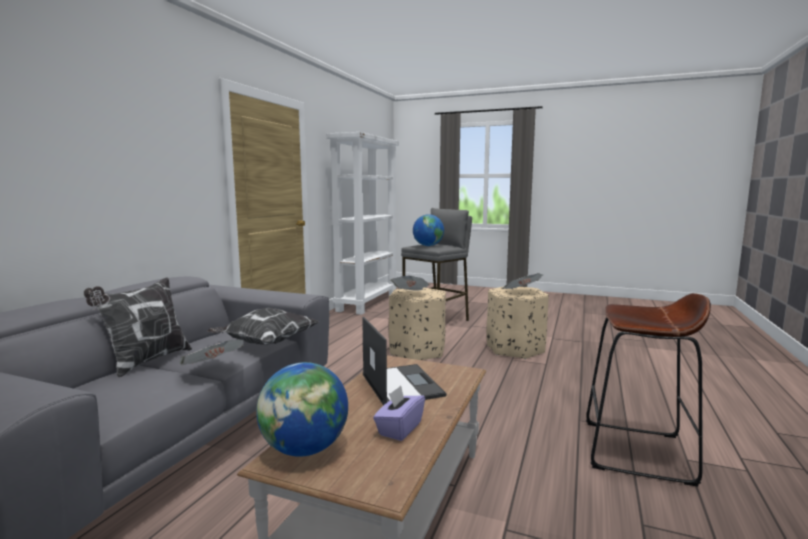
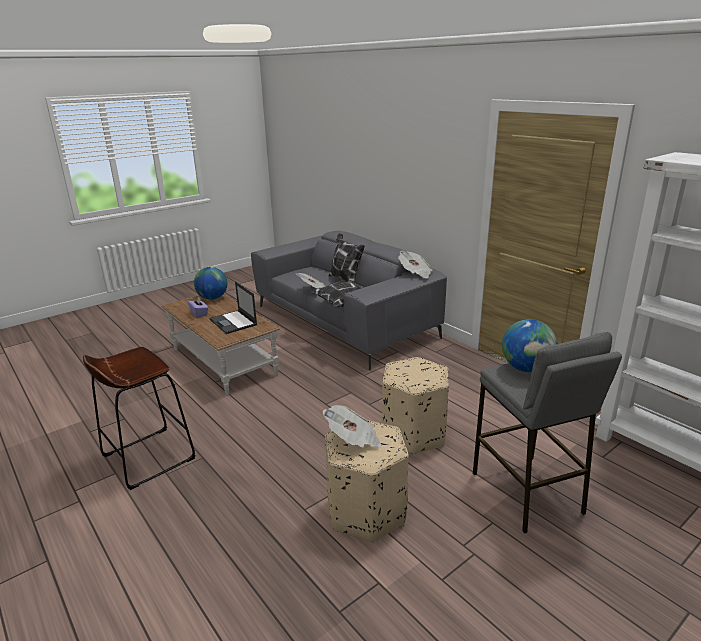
camera: 120 degrees right, 15 degrees up
(401, 384) = (233, 322): laptop -> laptop turned 45 degrees clockwise
(410, 294) = (407, 365): newspaper -> newspaper (415, 273)

